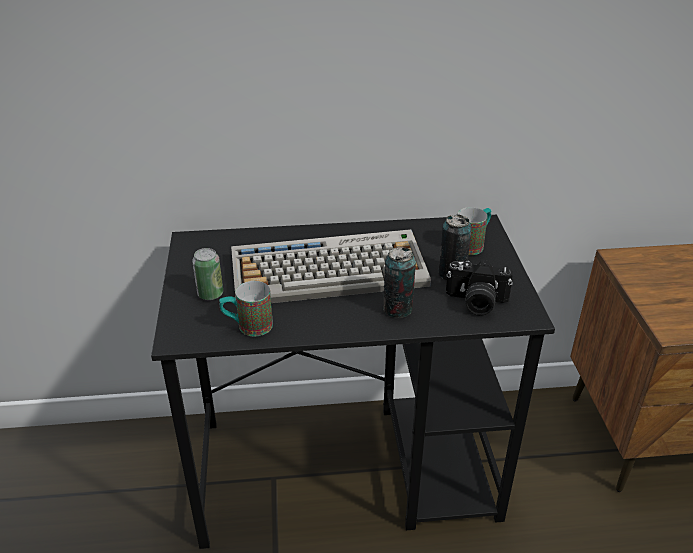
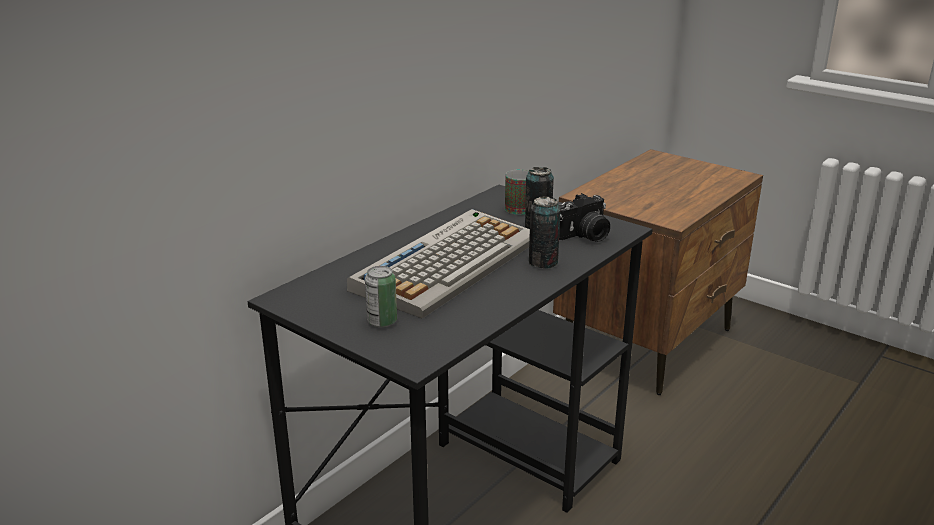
camera: 45 degrees left, 10 degrees down
(247, 327) = (458, 325): mug -> none

